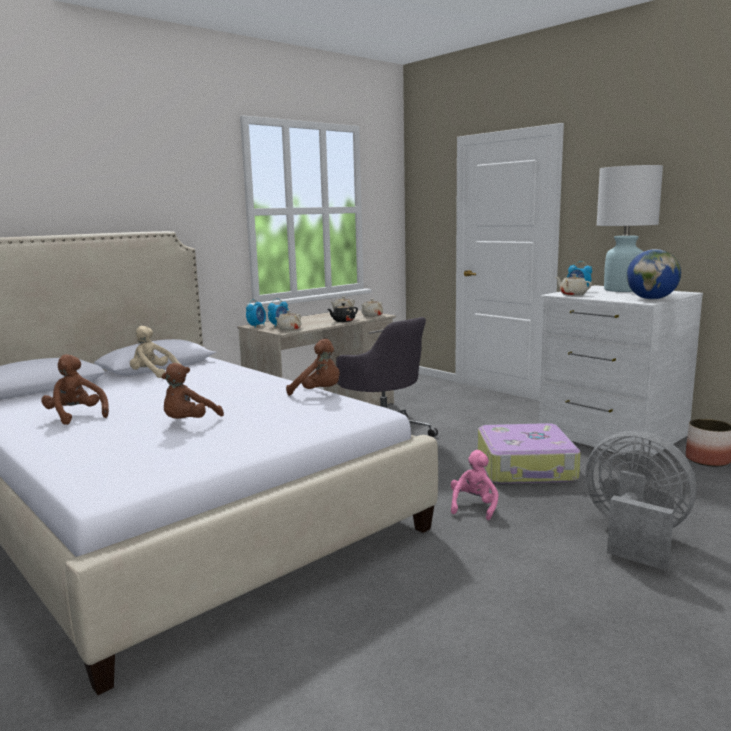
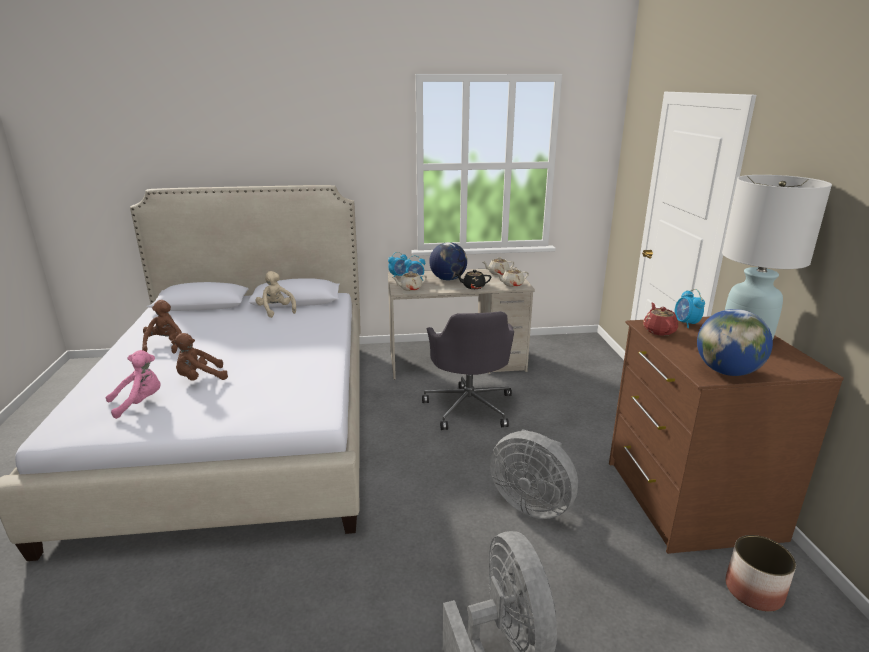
camera: 35 degrees right, 10 degrees up
(309, 321) = (448, 279): none -> globe
(319, 393) = (327, 375): brown plush toy -> none
(474, 507) = (421, 526): pink plush toy -> pink plush toy (139, 403)
(526, 468) = (531, 503): suitcase -> grey fan
(572, 294) = (659, 330): beige teapot -> red teapot
(611, 434) = (688, 499): white dresser -> brown dresser

